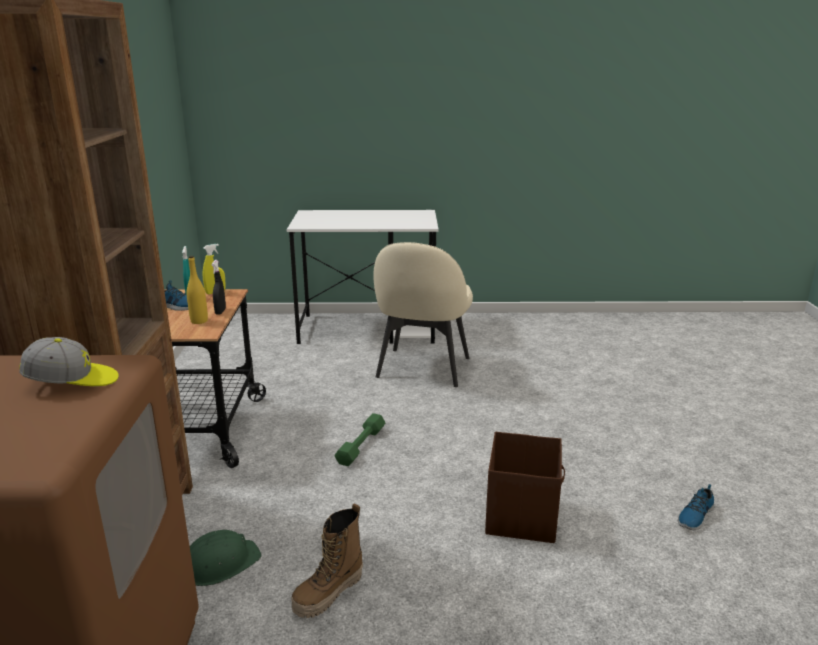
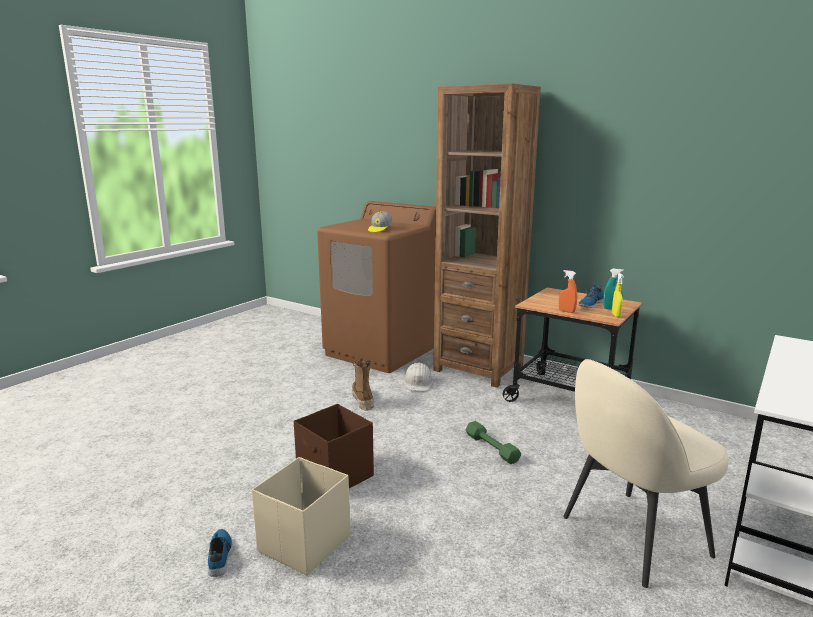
camera: 125 degrees right, 5 degrees down
(199, 321) = (552, 305): yellow bottle -> none
(220, 311) = (566, 311): black spray bottle -> orange spray bottle
(220, 564) = (418, 383): green hard hat -> white hard hat
(422, 369) = (631, 537): beige chair -> beige chair turned 75 degrees counterclockwise
(619, 482) = (303, 544): none -> beige storage box

